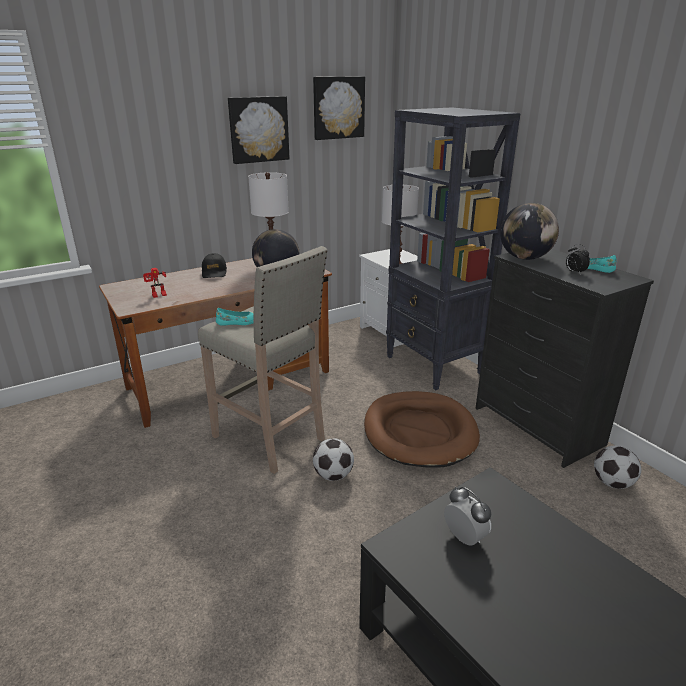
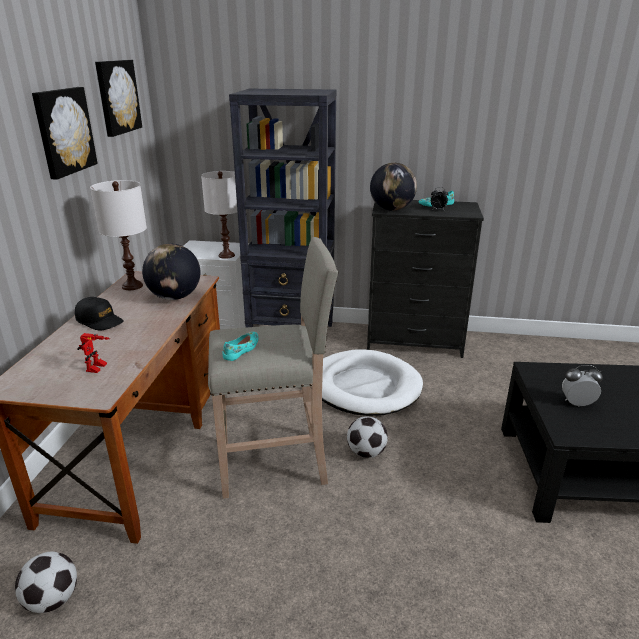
camera: 50 degrees left, 0 degrees up
(419, 432) = (364, 386): brown dog bed -> white dog bed
(612, 483) = (492, 351): football -> football (53, 599)

